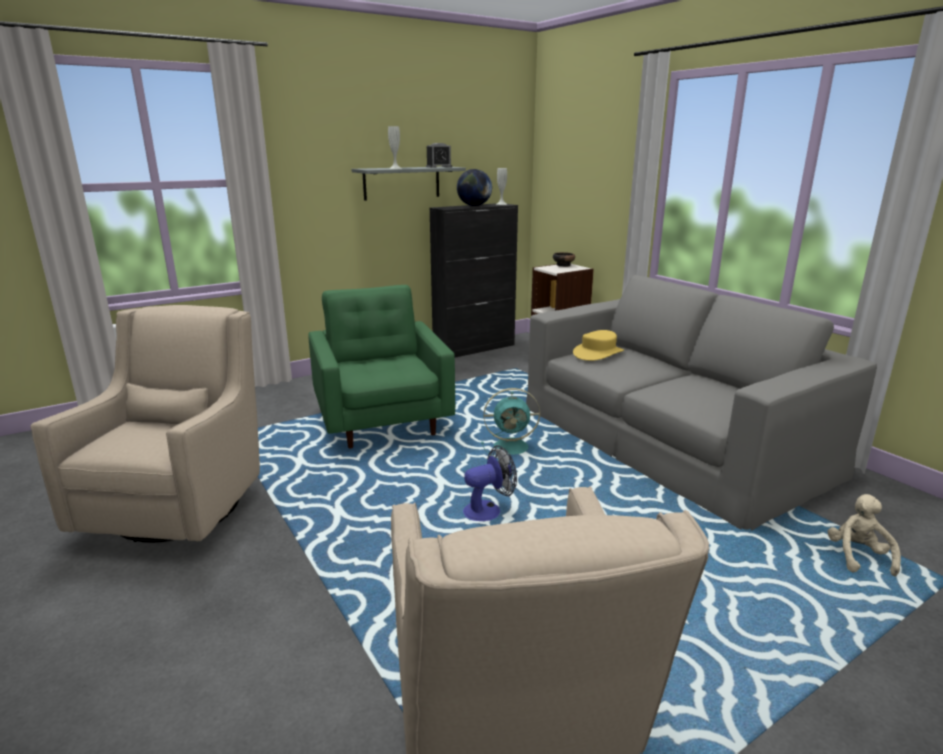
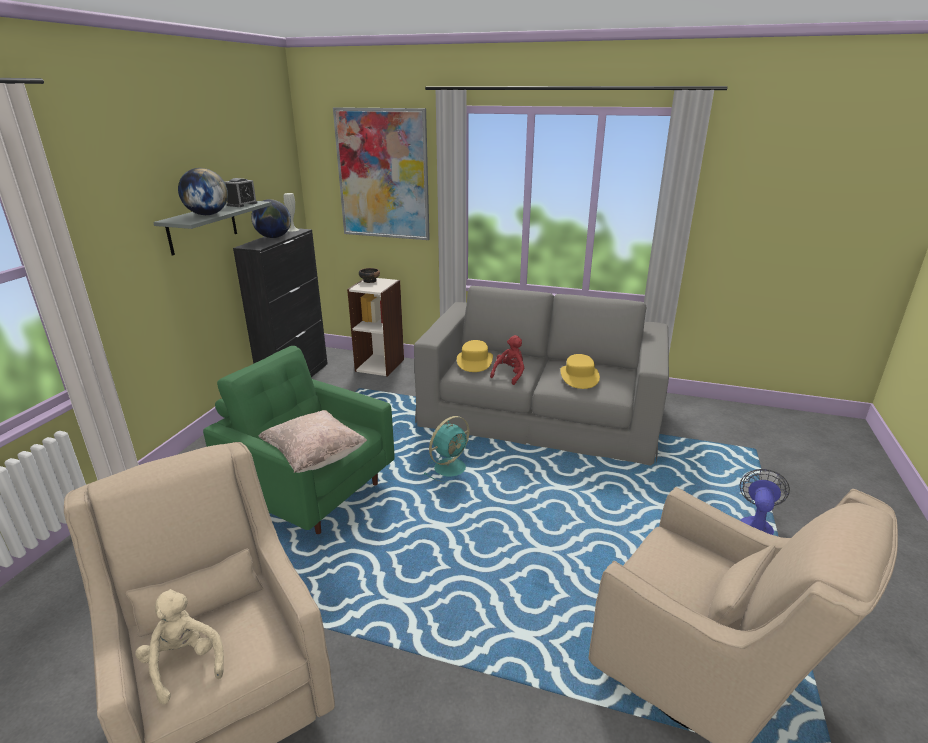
camera: 40 degrees left, 5 degrees up
(361, 376) = (314, 458): none -> beige pillow
(395, 168) = (207, 214): white vase -> globe
(488, 510) = (503, 531): fan -> fan (756, 524)
(594, 154) = (383, 175): none -> picture
(619, 372) = (509, 375): none -> red plush toy
(694, 392) = (579, 377): none -> yellow hat
(857, 556) = (712, 454): beige plush toy -> beige plush toy (184, 664)

